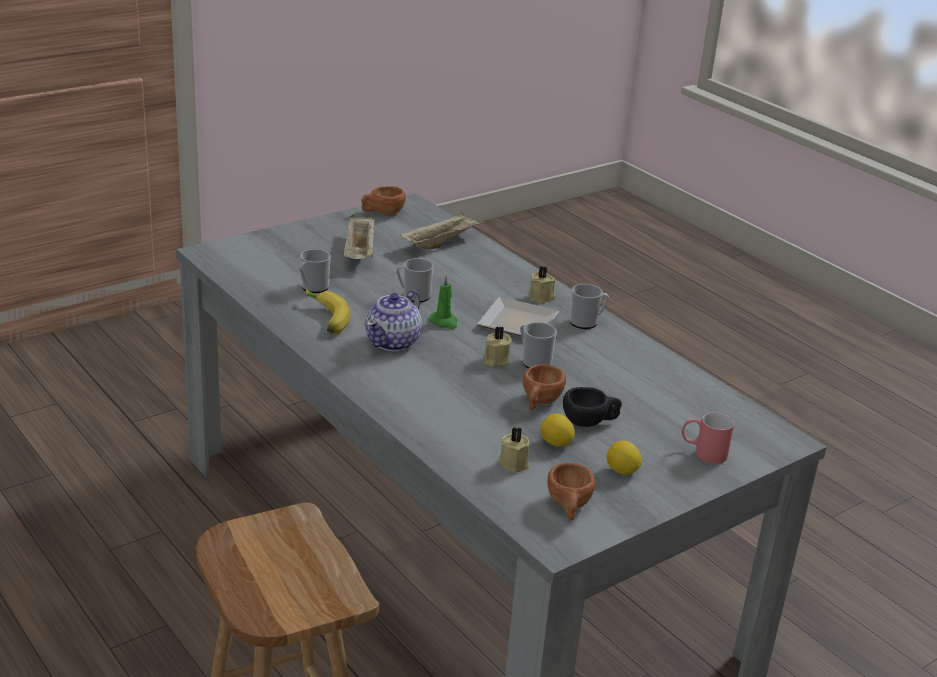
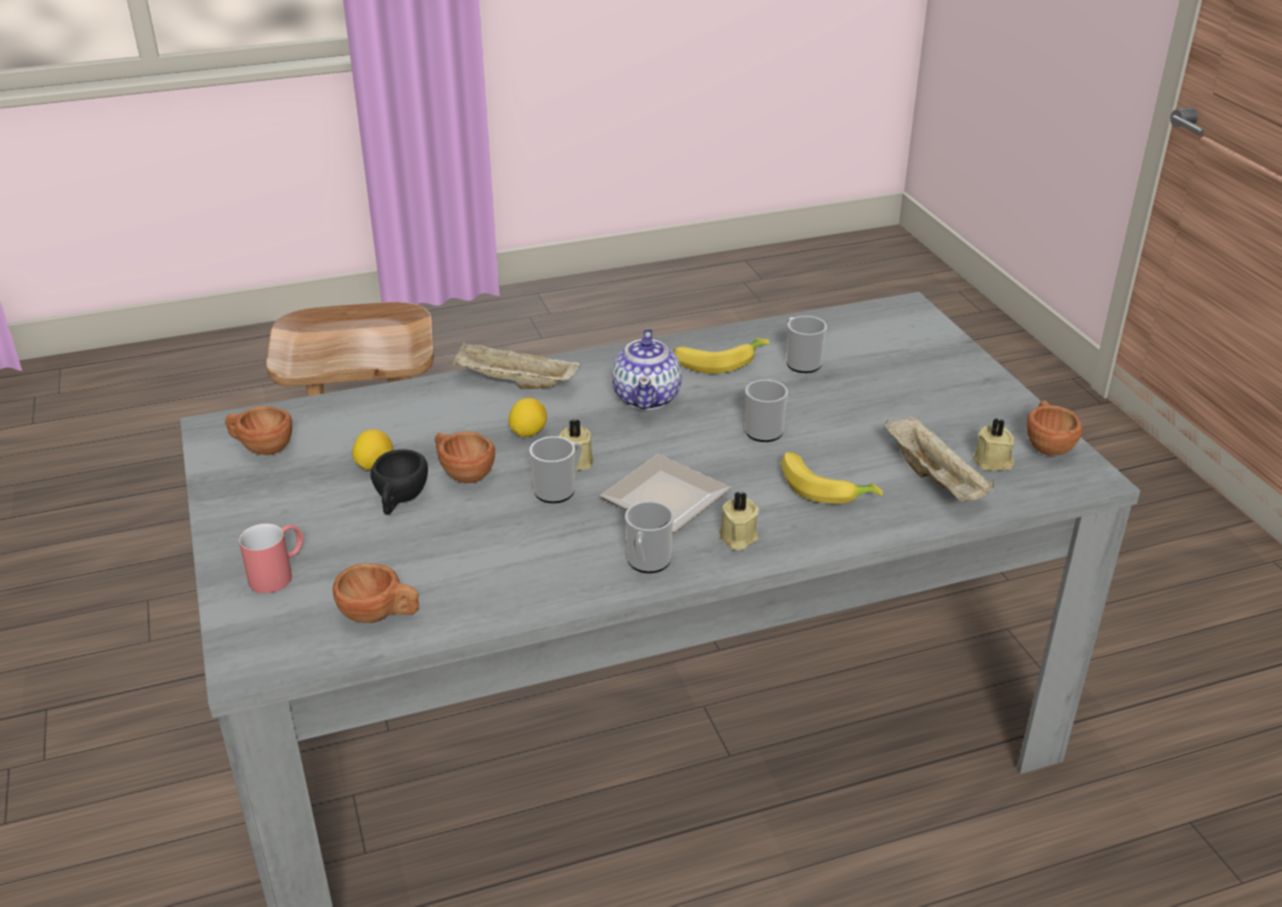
camera: 110 degrees right, 5 degrees up
(360, 253) = (902, 407): beige tray -> beige tray (514, 383)
(393, 342) = (647, 397): teapot -> teapot turned 135 degrees counterclockwise
(444, 322) = (685, 440): green candle -> none
(470, 274) = (825, 487): none -> banana
(514, 462) = (359, 431): beige candle -> beige candle (993, 462)
(622, 471) = (291, 498): lemon -> lemon (528, 433)
(706, 403) = (379, 615): none -> brown cup

